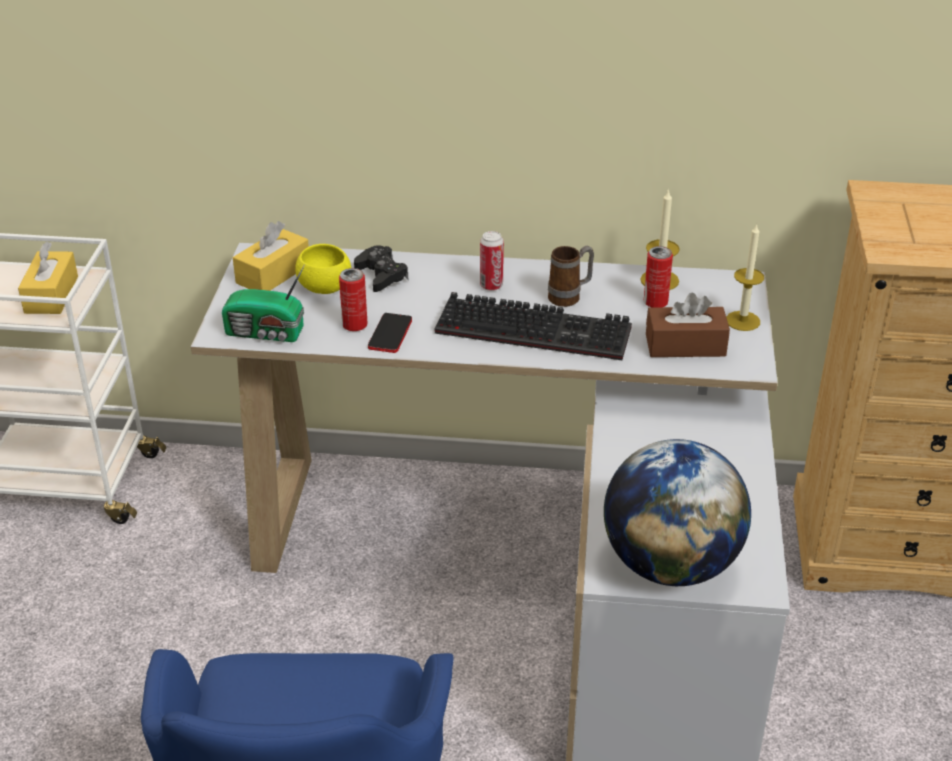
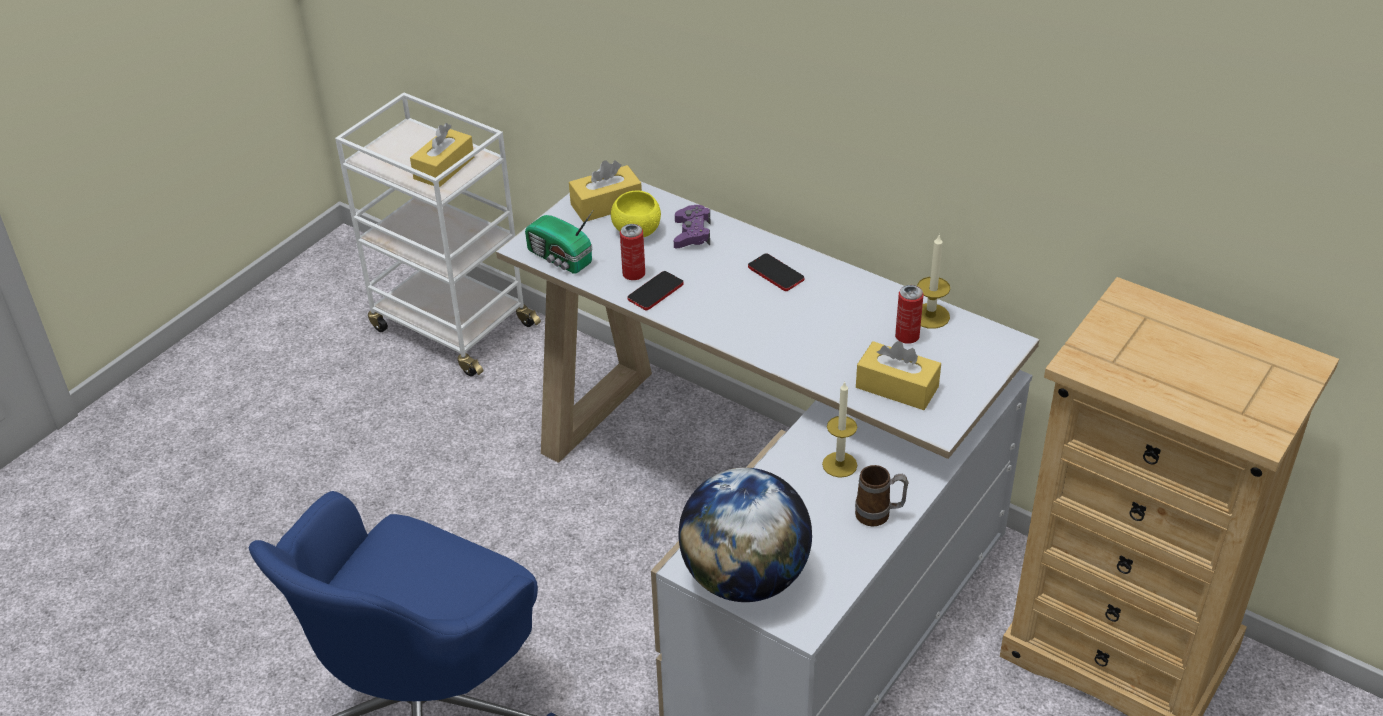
camera: 30 degrees right, 5 degrees up
(381, 275) = (692, 233): black game controller -> purple game controller
(491, 286) = (776, 273): can -> phone
(537, 329) = (780, 328): keyboard -> none
(570, 297) = (835, 306): mug -> mug (879, 515)
(685, 345) = (897, 387): brown tissue box -> yellow tissue box
(742, 321) = (971, 381): candle -> candle (839, 464)

